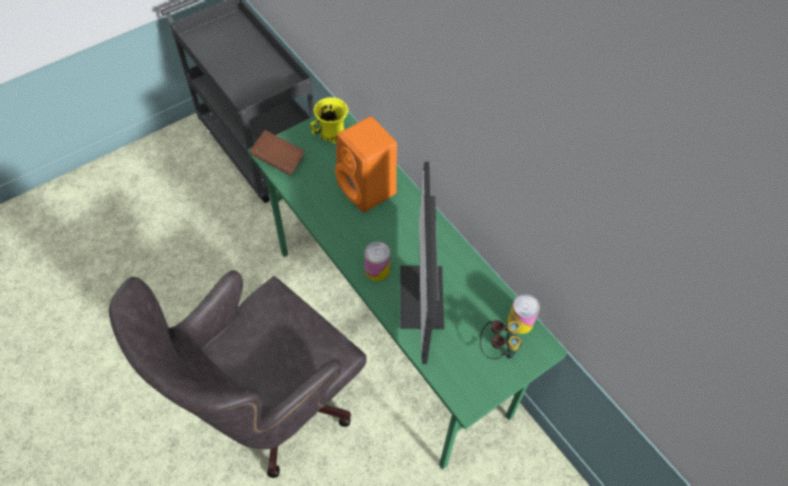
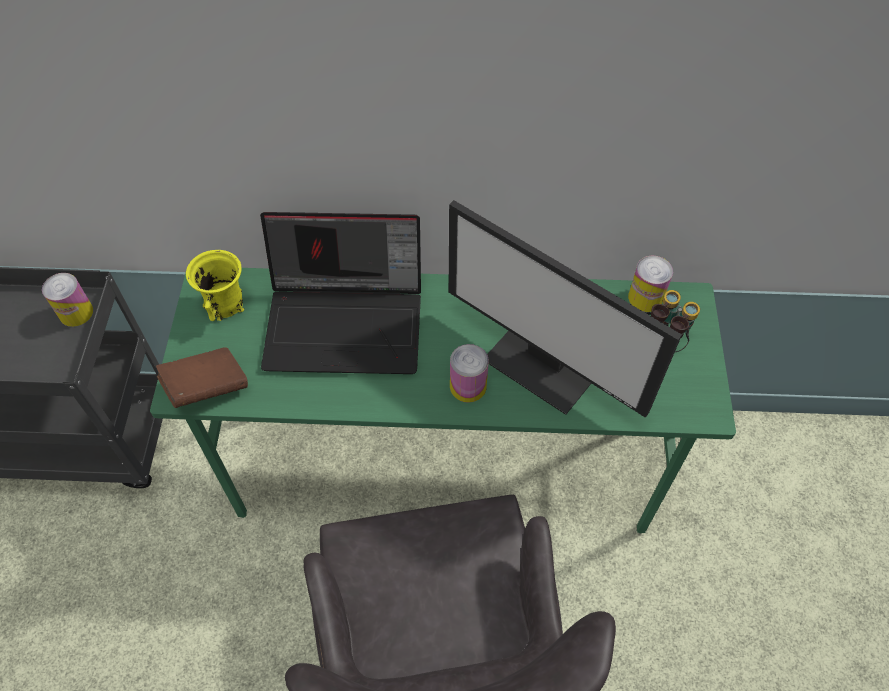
camera: 50 degrees left, 0 degrees up
(283, 85) = (76, 313): none -> can
(368, 190) = (347, 321): orange speaker -> laptop

